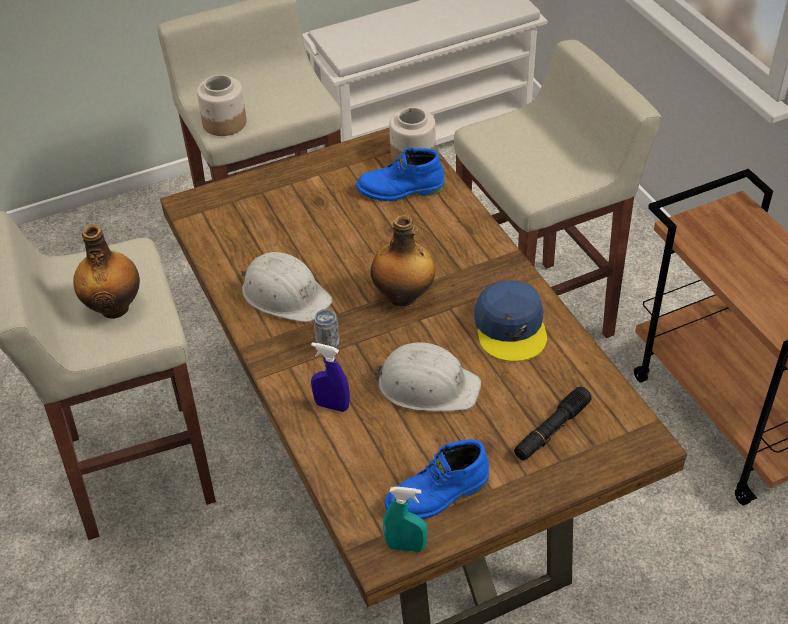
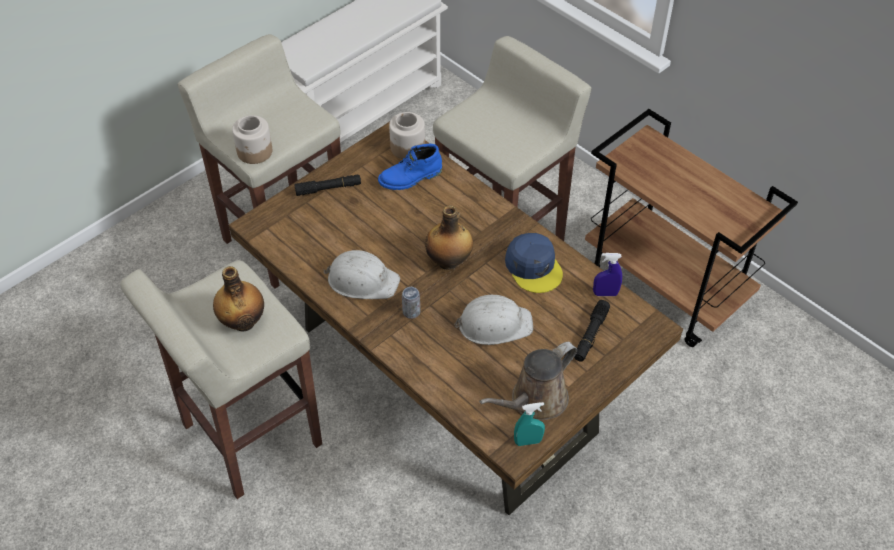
camera: 20 degrees left, 5 degrees up
(295, 183) = (328, 189): none -> black flashlight
(332, 406) = (434, 356): blue spray bottle -> blue spray bottle (605, 293)
(438, 496) = (534, 401): blue boot -> brown watering can

